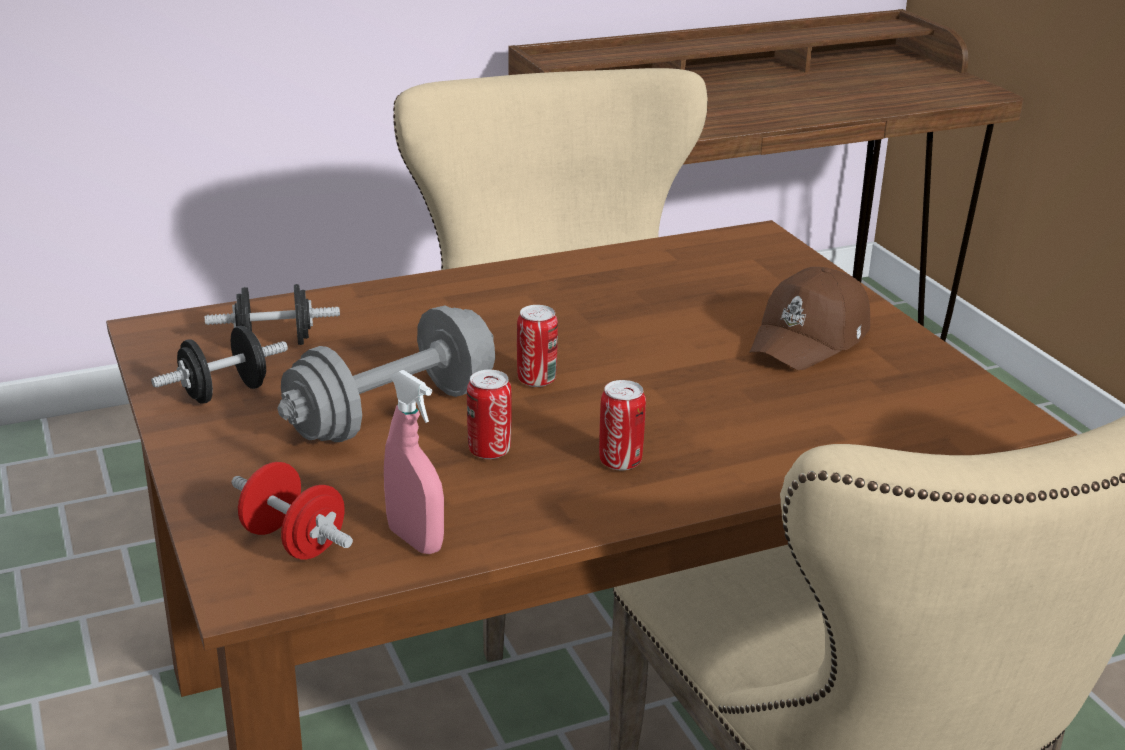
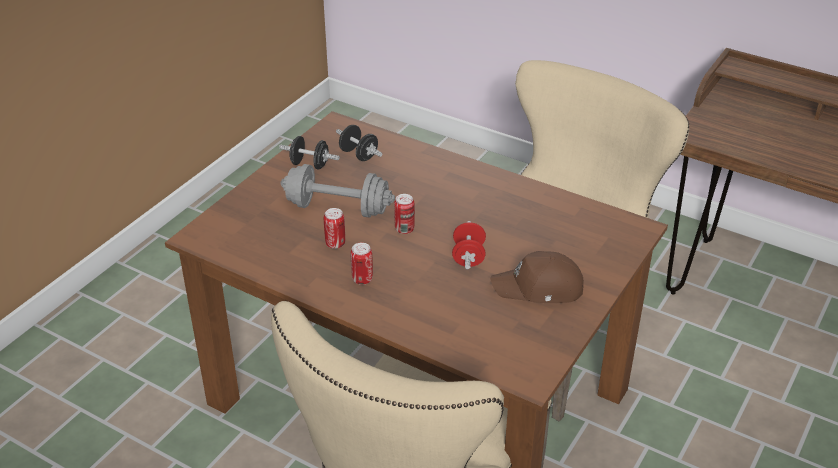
camera: 55 degrees right, 10 degrees up
(294, 542) = (231, 231): red dumbbell -> red dumbbell (468, 257)
(415, 540) = (257, 256): pink spray bottle -> none

